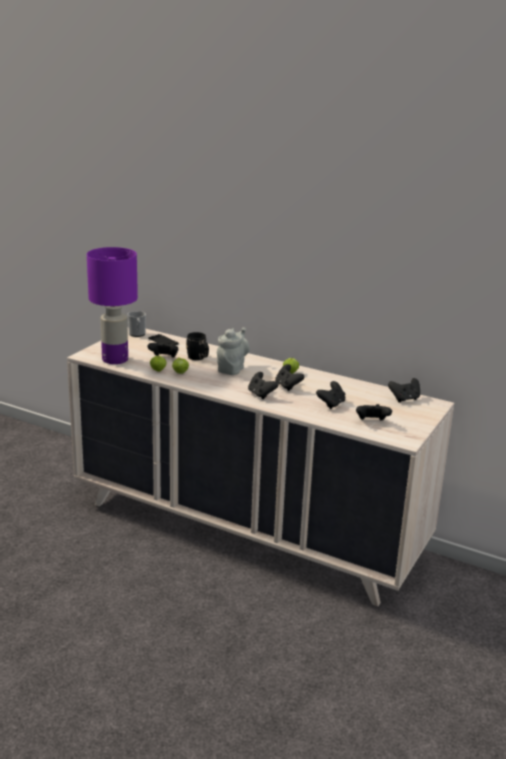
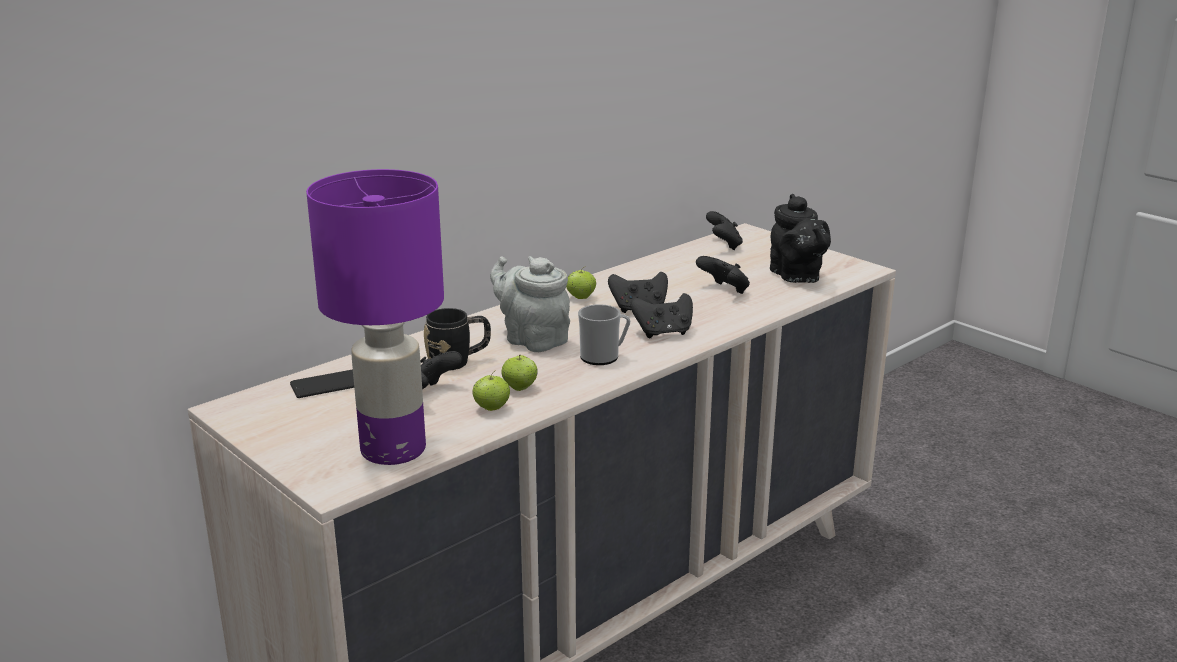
camera: 70 degrees left, 0 degrees up
(137, 334) = (260, 408): mug -> mug (604, 357)
(372, 422) = (796, 277): black game controller -> black teapot

